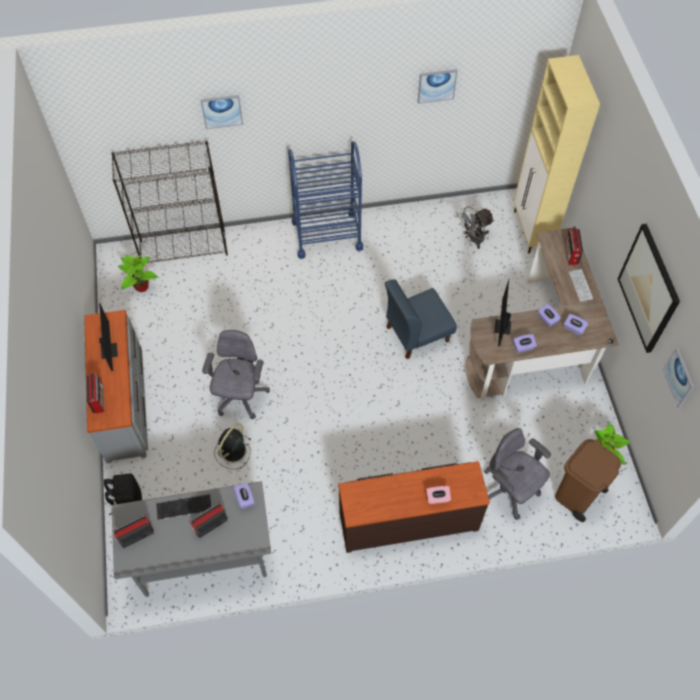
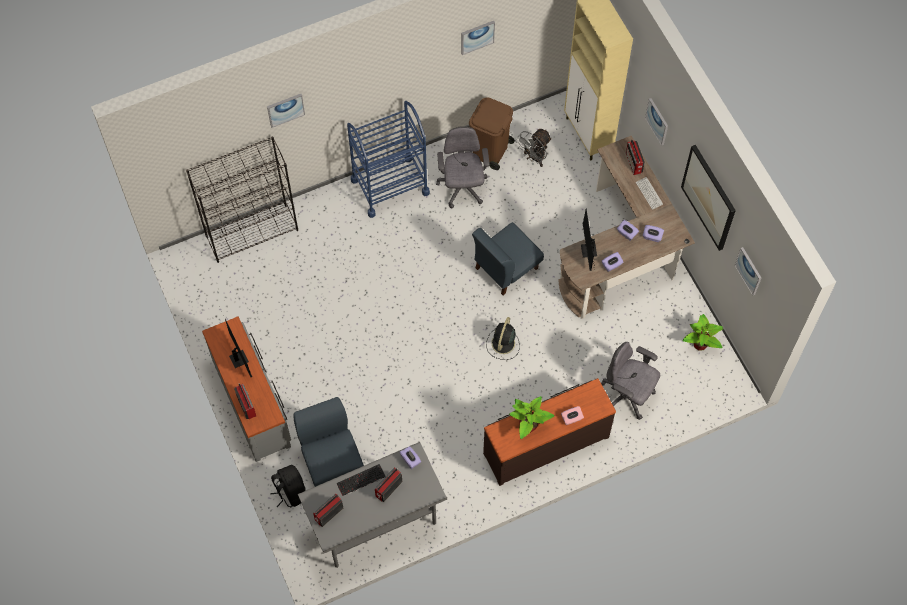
camera: 15 degrees left, 5 degrees up
(141, 286) = (224, 283): potted plant -> potted plant (528, 425)
(182, 481) = (332, 460): none -> blue chair
(232, 451) = (369, 422): black fan -> black fan (502, 344)
(240, 397) = (358, 369): grey office chair -> grey office chair (462, 188)
(576, 495) = (686, 385): brown trash can -> brown trash can (490, 151)
(606, 204) = (657, 121): none -> picture

